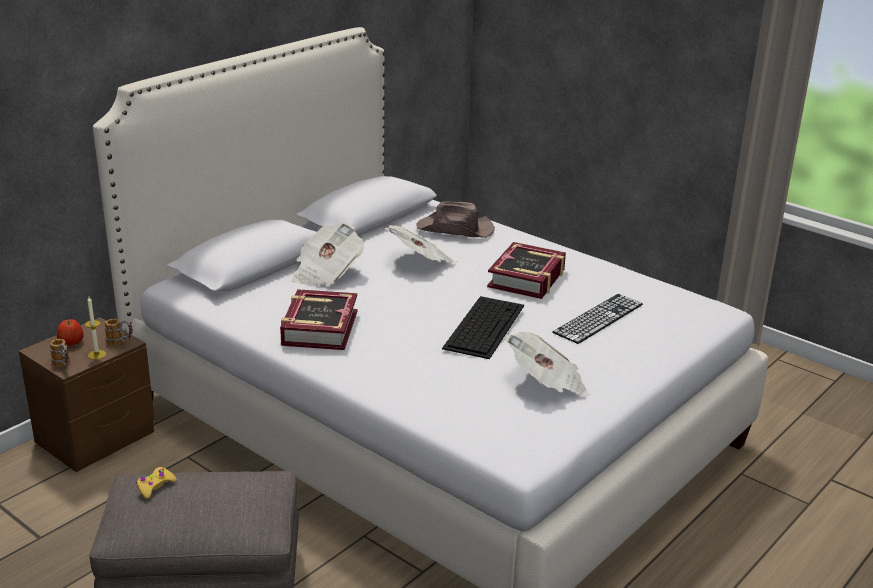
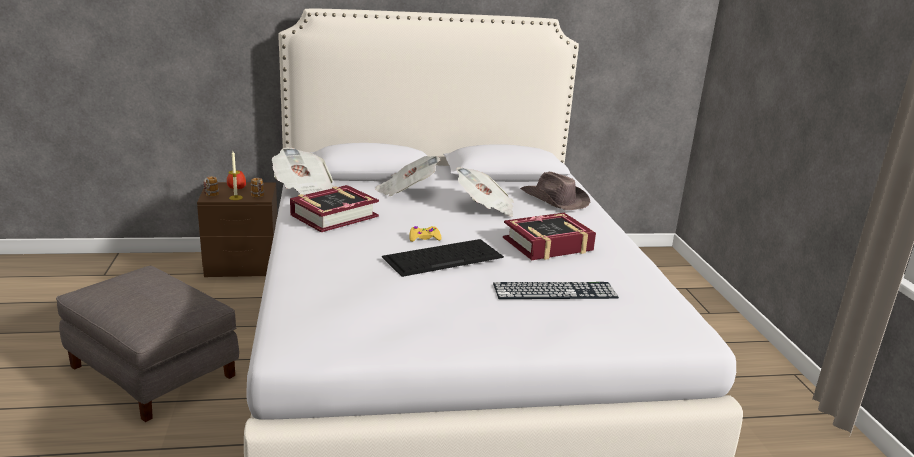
camera: 40 degrees right, 5 degrees down
(155, 486) = (139, 275): yellow game controller -> yellow game controller (424, 238)
(546, 384) = (413, 312): newspaper -> newspaper (303, 189)

